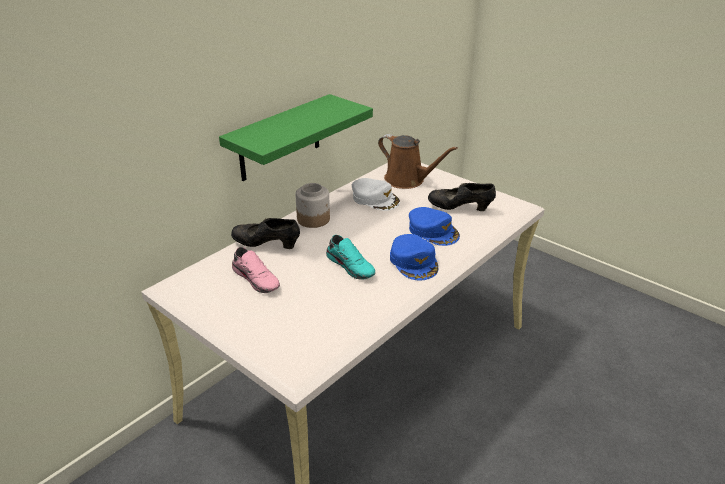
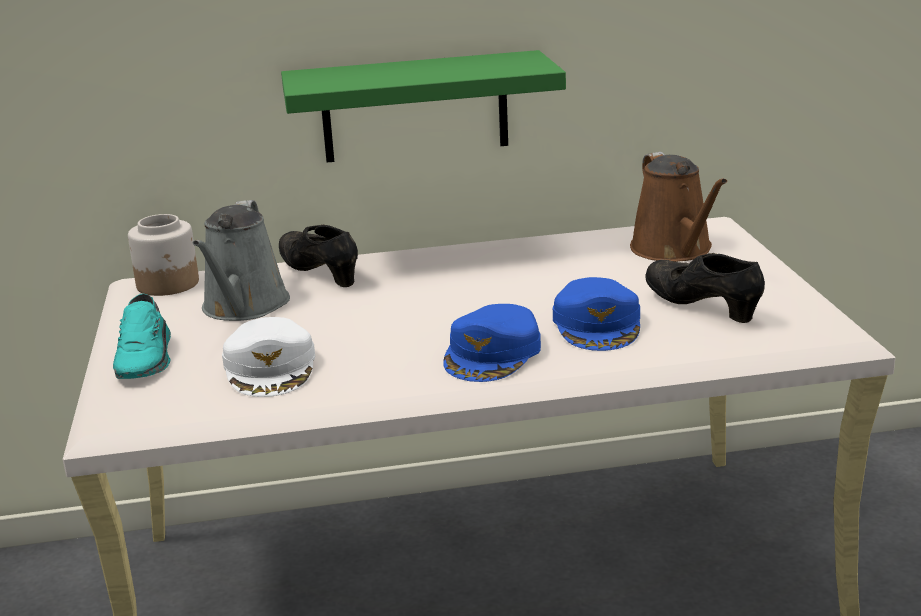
camera: 40 degrees right, 10 degrees down
(257, 279) = (243, 307): pink shoe -> grey watering can
(314, 219) = (436, 262): jar -> jar (168, 284)
(351, 266) = (390, 331): turquoise shoe -> turquoise shoe (147, 359)
(375, 199) = (575, 261): white cap -> white cap (271, 368)

